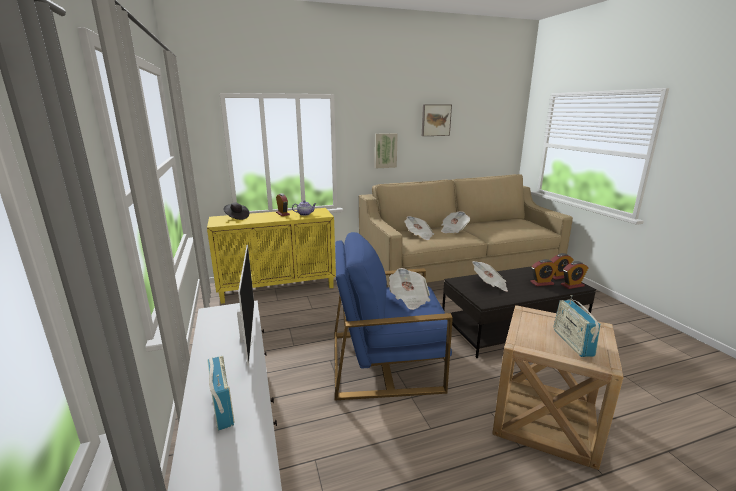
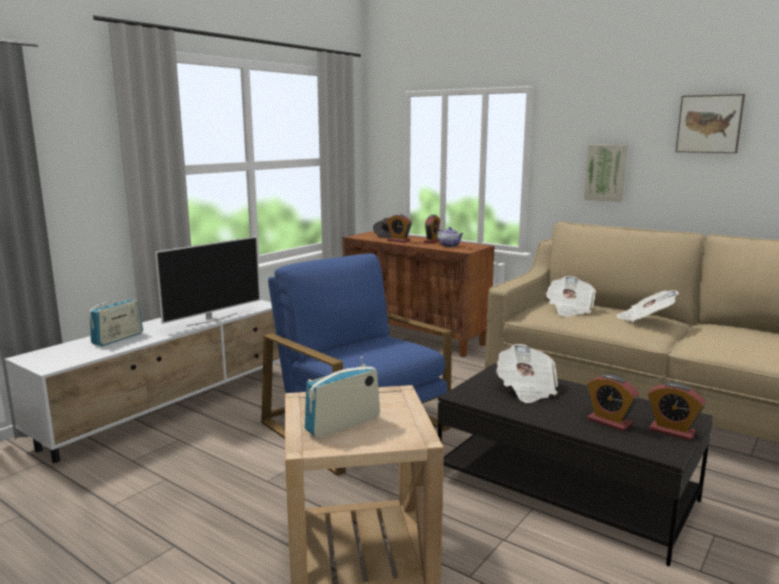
camera: 55 degrees right, 5 degrees down
(278, 288) = (415, 336): yellow cabinet -> brown cabinet
(409, 299) = (374, 349): newspaper -> none
(572, 285) = (652, 446): alarm clock -> alarm clock (399, 240)

